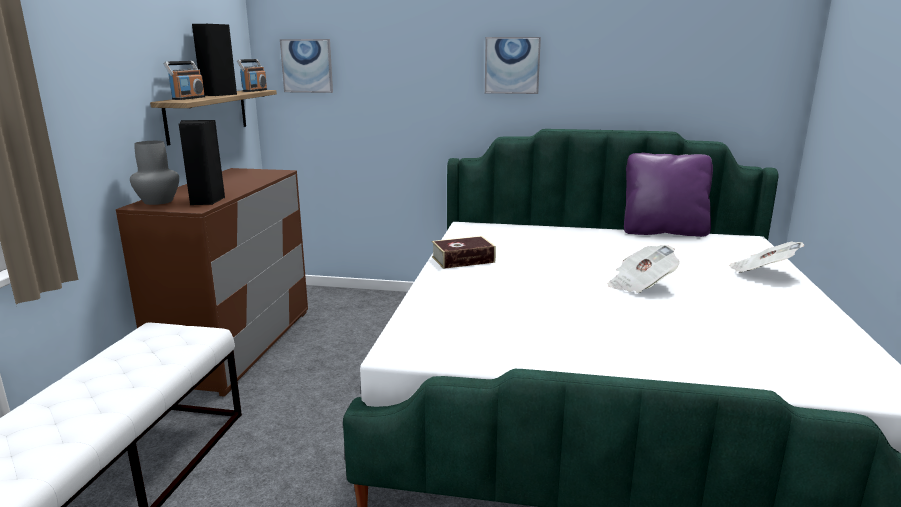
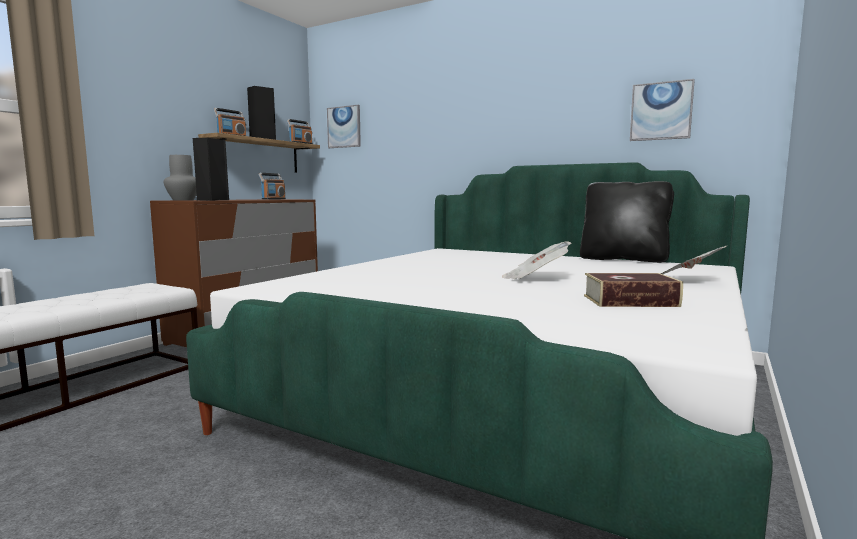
camera: 20 degrees right, 10 degrees down
(254, 179) = (273, 199): none -> radio
(463, 260) = (402, 261): book -> book (630, 301)
(512, 65) = (492, 113): picture -> picture (661, 111)
(663, 231) = (623, 259): purple pillow -> black pillow

